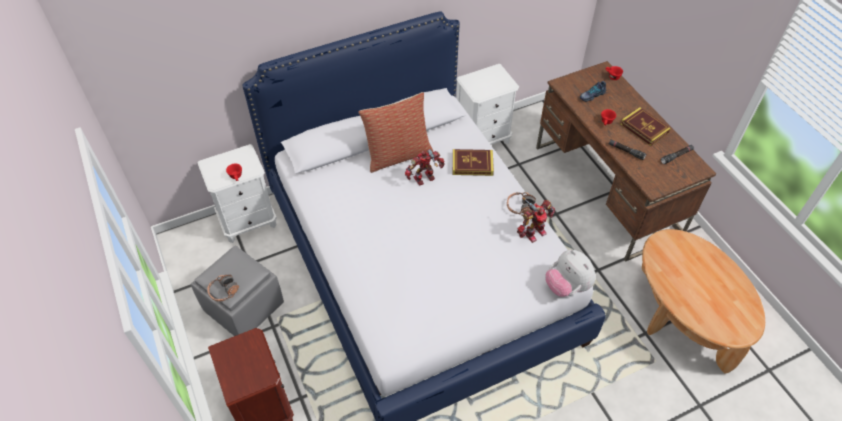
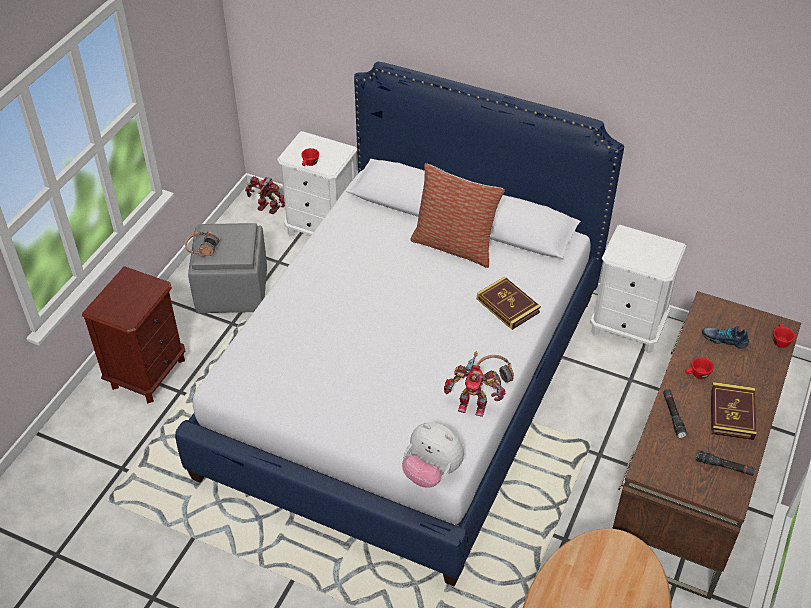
camera: 50 degrees right, 5 degrees down
(425, 179) = (447, 283): toy robot -> toy robot (268, 209)
(567, 286) = (431, 472): plush toy -> plush toy turned 75 degrees counterclockwise

